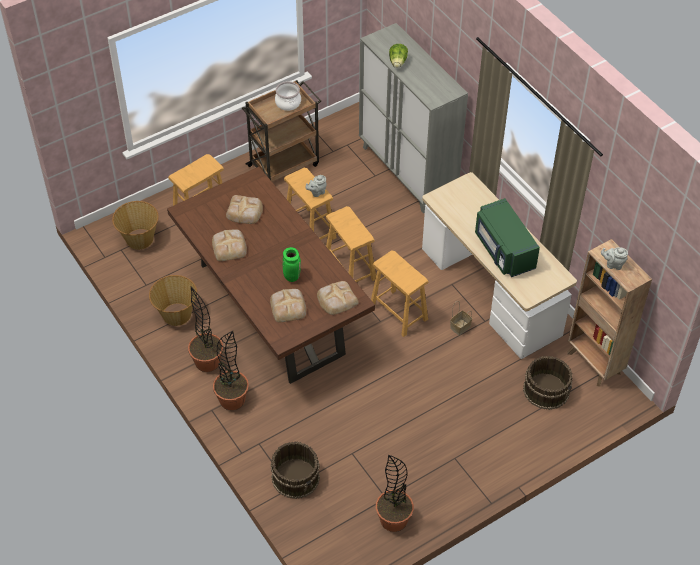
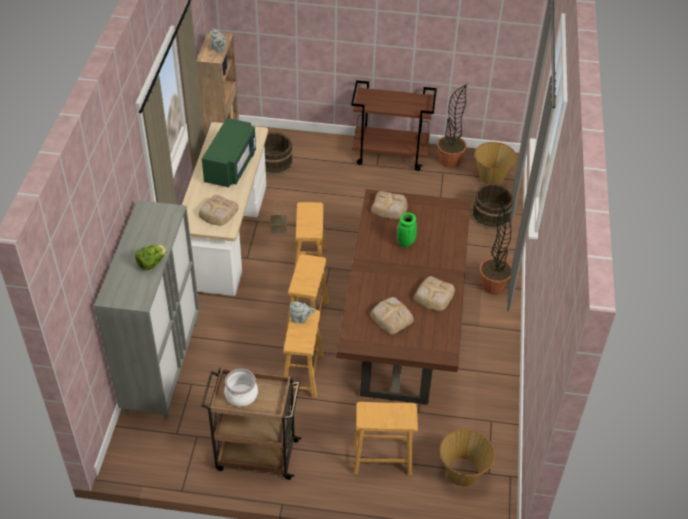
camera: 140 degrees left, 5 degrees down
(176, 314) = (484, 377): basket -> basket (491, 177)
(207, 361) = (489, 323): potted plant -> none
(288, 307) = (430, 224): bread -> bread (217, 213)
(455, 482) = (391, 155): none -> brown cart

